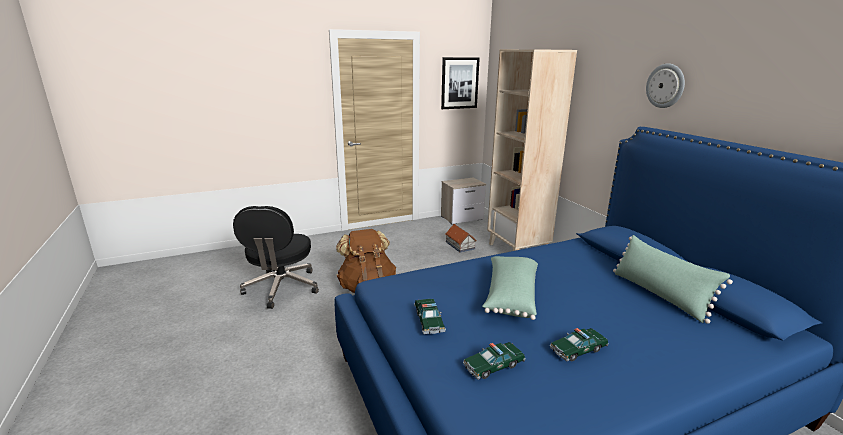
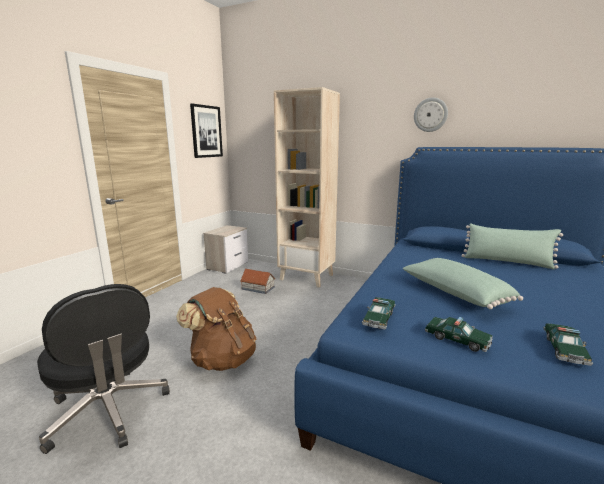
camera: 40 degrees left, 5 degrees down
(578, 350) = (561, 311): toy car -> toy car (379, 318)

